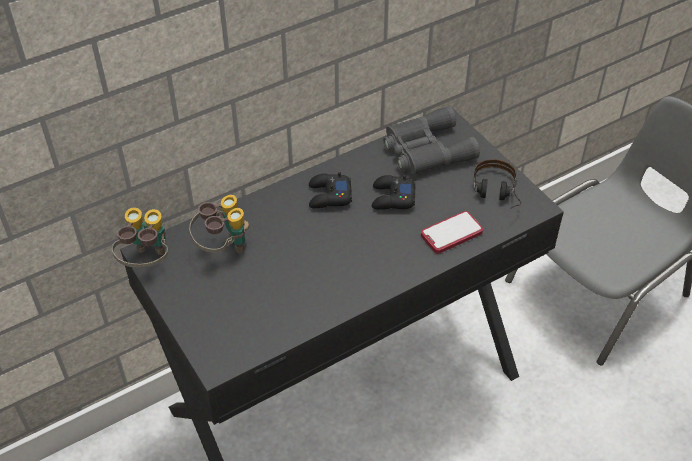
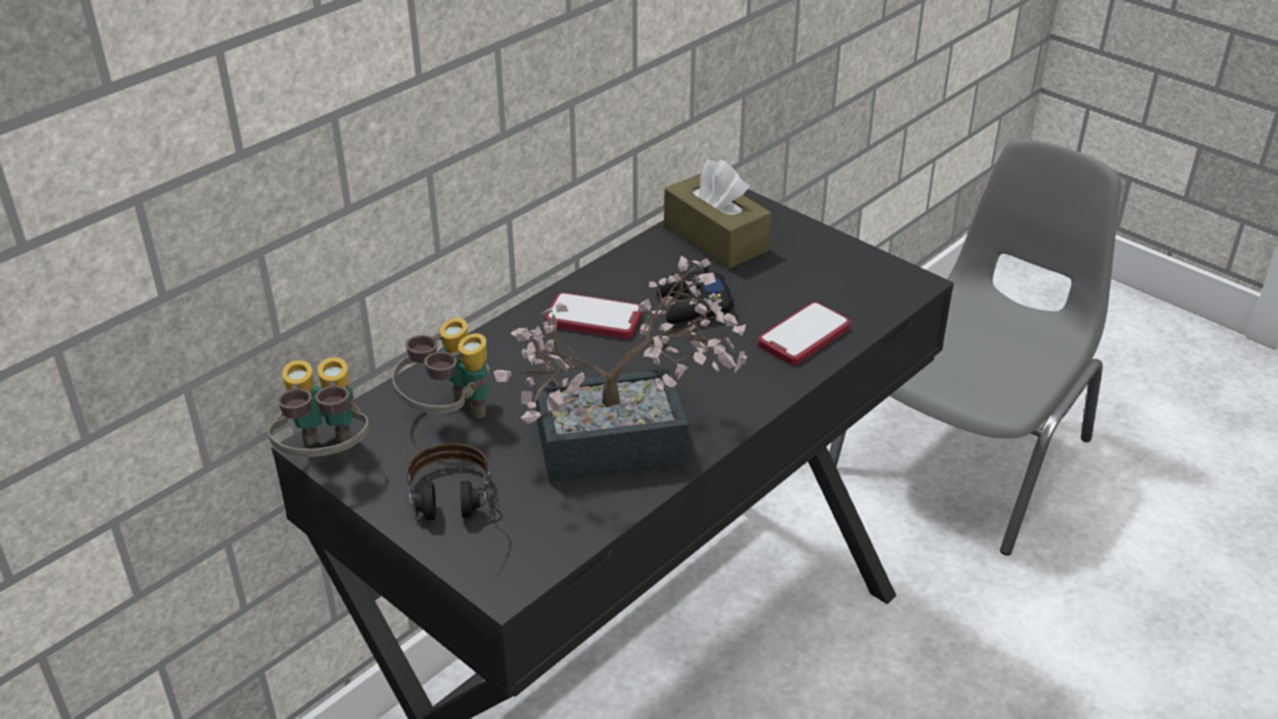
camera: 15 degrees left, 10 degrees down
(319, 287) = (630, 442): none -> potted plant
(329, 196) = (594, 318): black game controller -> phone
(425, 150) = (715, 238): grey binoculars -> brown tissue box
(495, 195) = (846, 278): headphones -> headphones (456, 511)

